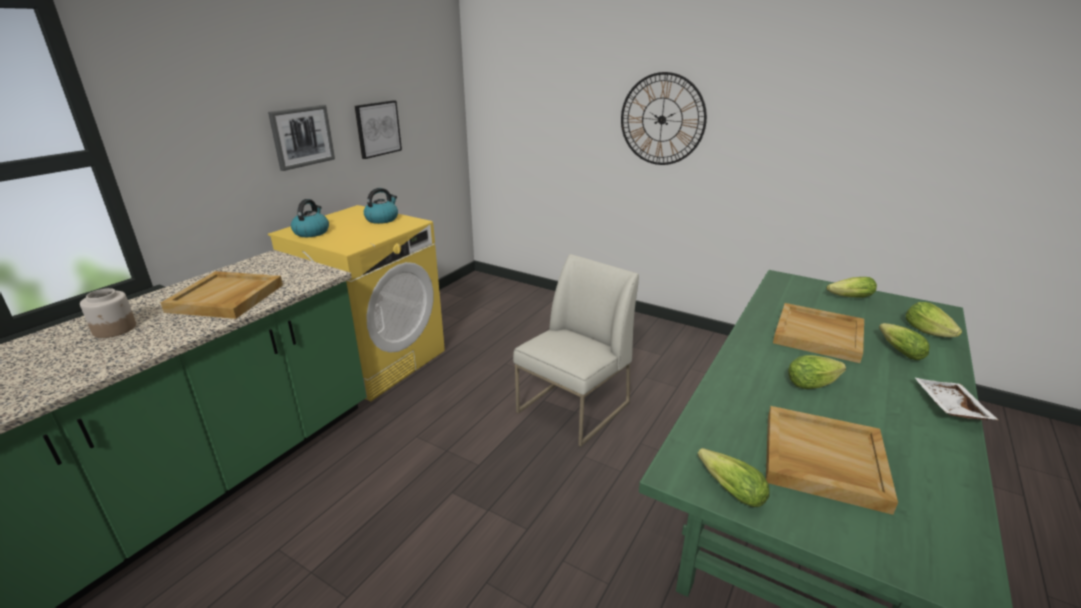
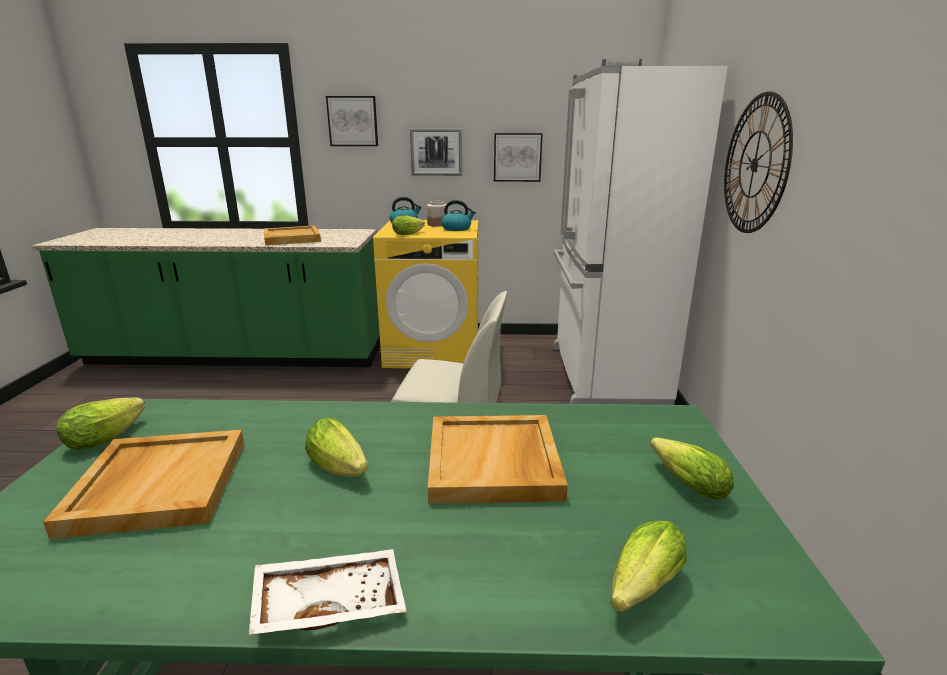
camera: 60 degrees right, 5 degrees down
(115, 329) = (239, 235): jar -> jar (437, 224)
(190, 111) = (353, 121): none -> picture
(523, 305) = (603, 375): none -> white fridge
(897, 350) = (510, 543): lettuce -> lettuce (409, 233)

